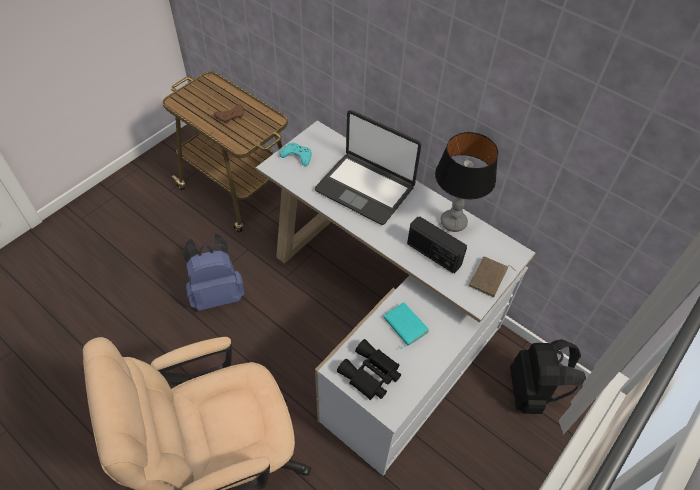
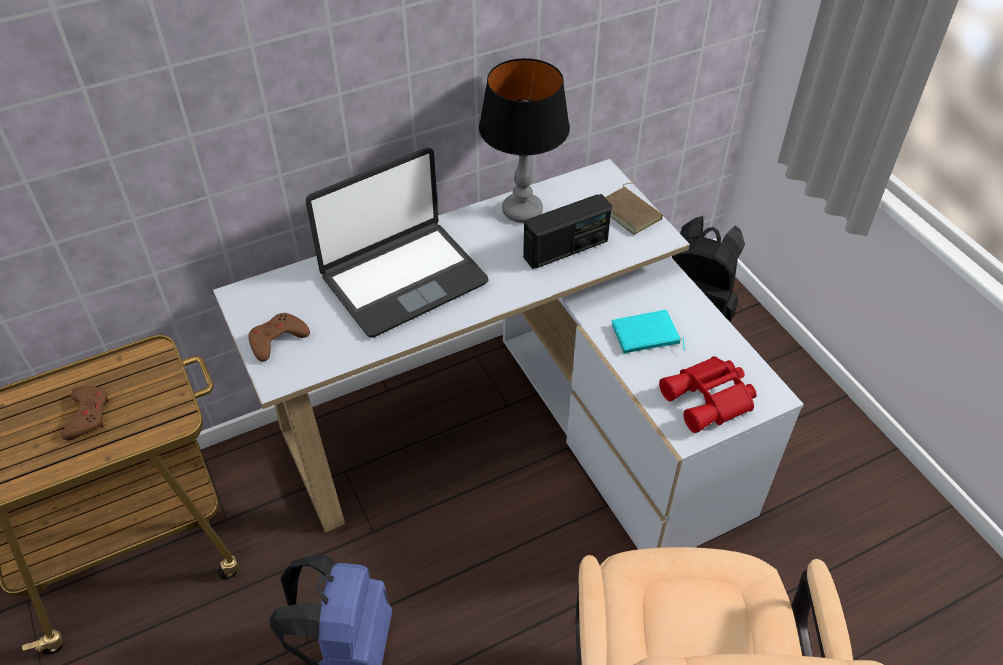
camera: 65 degrees left, 5 degrees down
(297, 156) = (277, 339): turquoise game controller -> brown game controller
(370, 375) = (710, 400): black binoculars -> red binoculars

